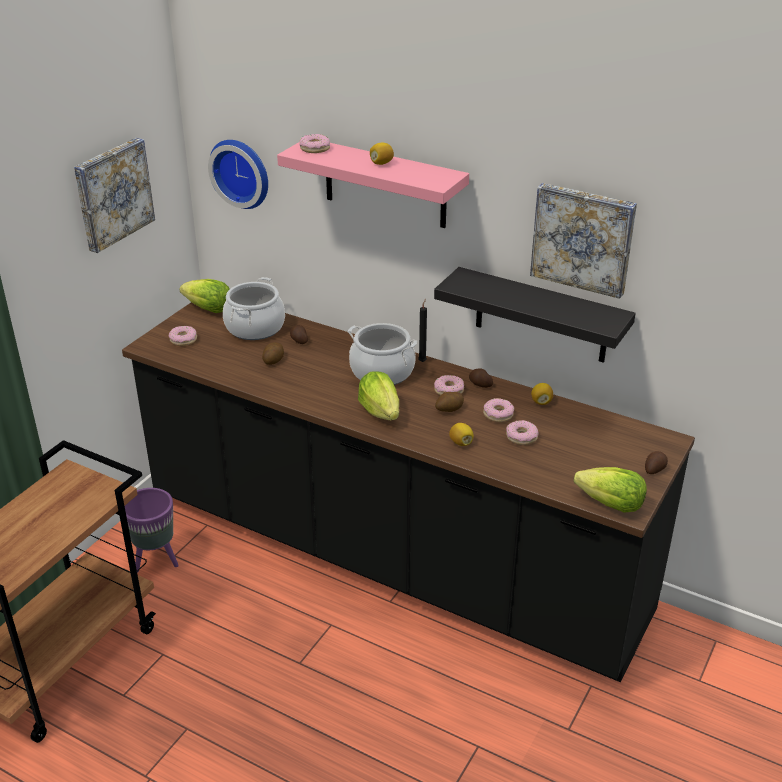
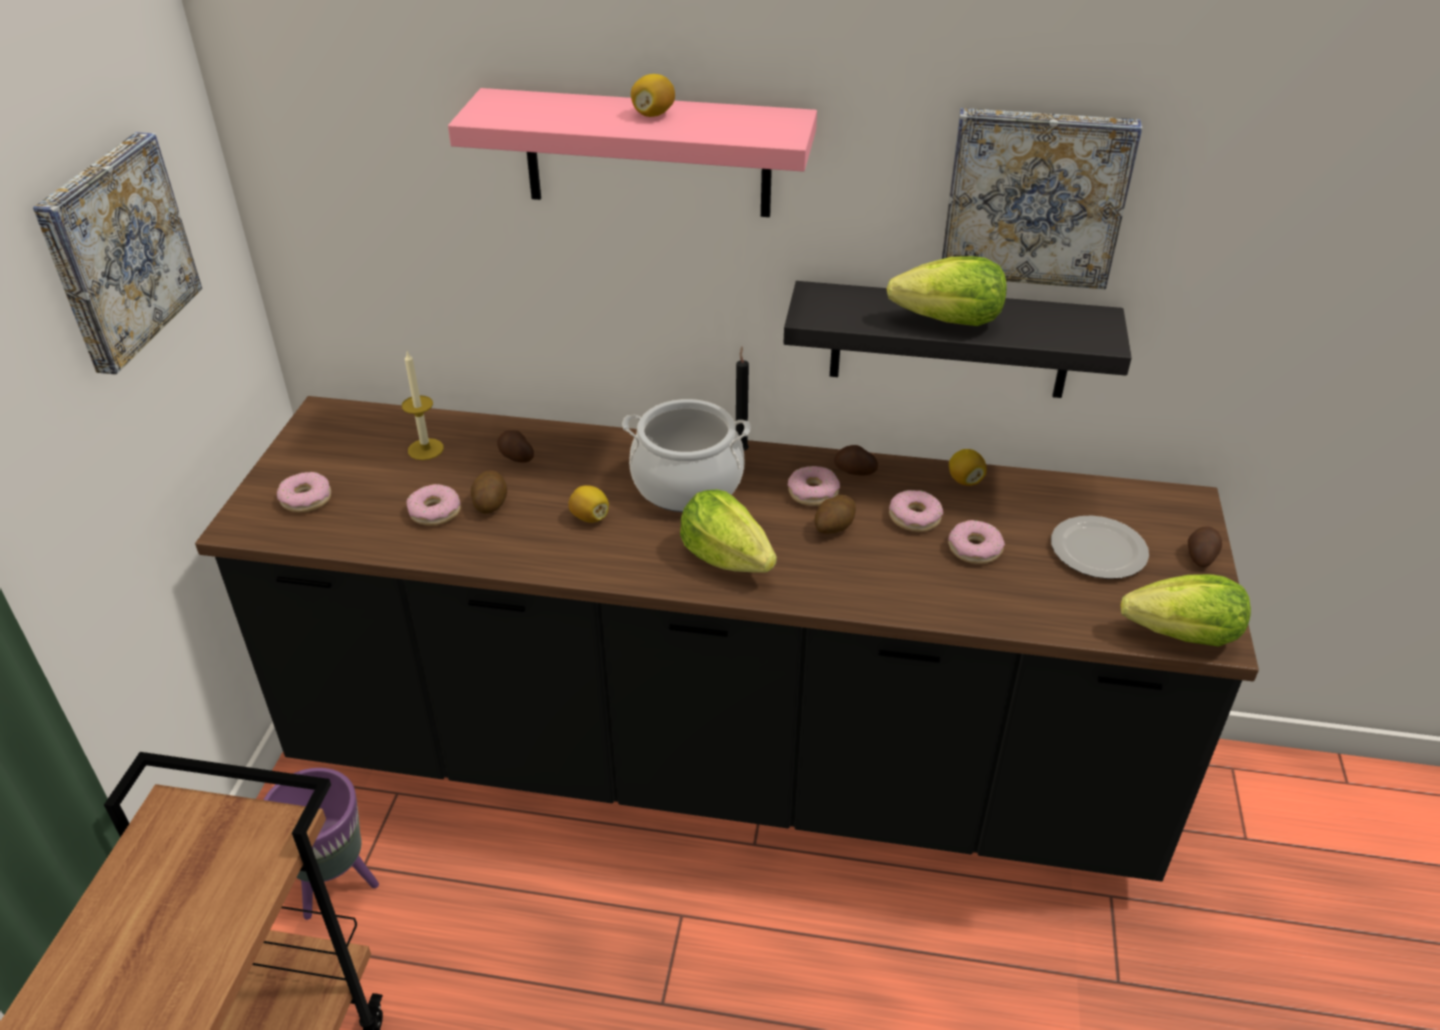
camera: 20 degrees left, 5 degrees up
(209, 309) = (325, 432): lettuce -> lettuce (949, 322)
(242, 172) = (350, 173): wall clock -> none
(254, 327) = (425, 449): cooking pot -> candle
(315, 148) = (512, 105): donut -> donut (435, 512)
(461, 442) = (889, 583): lemon -> lemon (590, 517)
(594, 454) = (1099, 551): none -> plate

